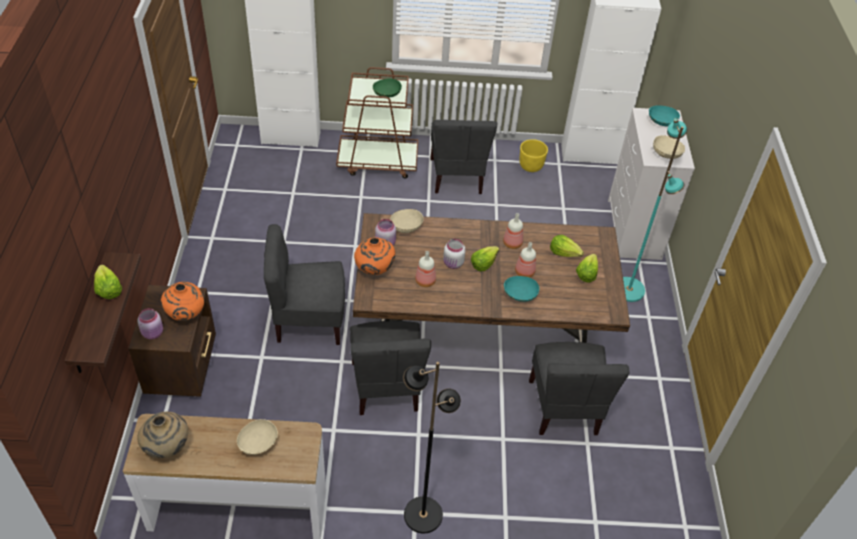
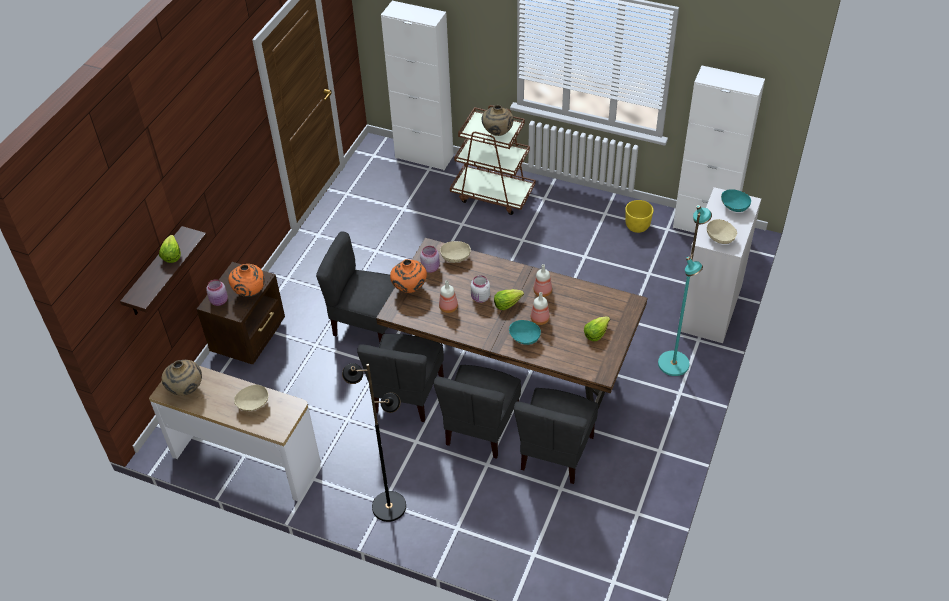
camera: 25 degrees right, 0 degrees up
(387, 95) = (497, 134): green bowl -> beige vase
(457, 176) = (560, 222): grey chair -> grey chair (481, 429)
(564, 253) = (585, 310): lettuce -> none

